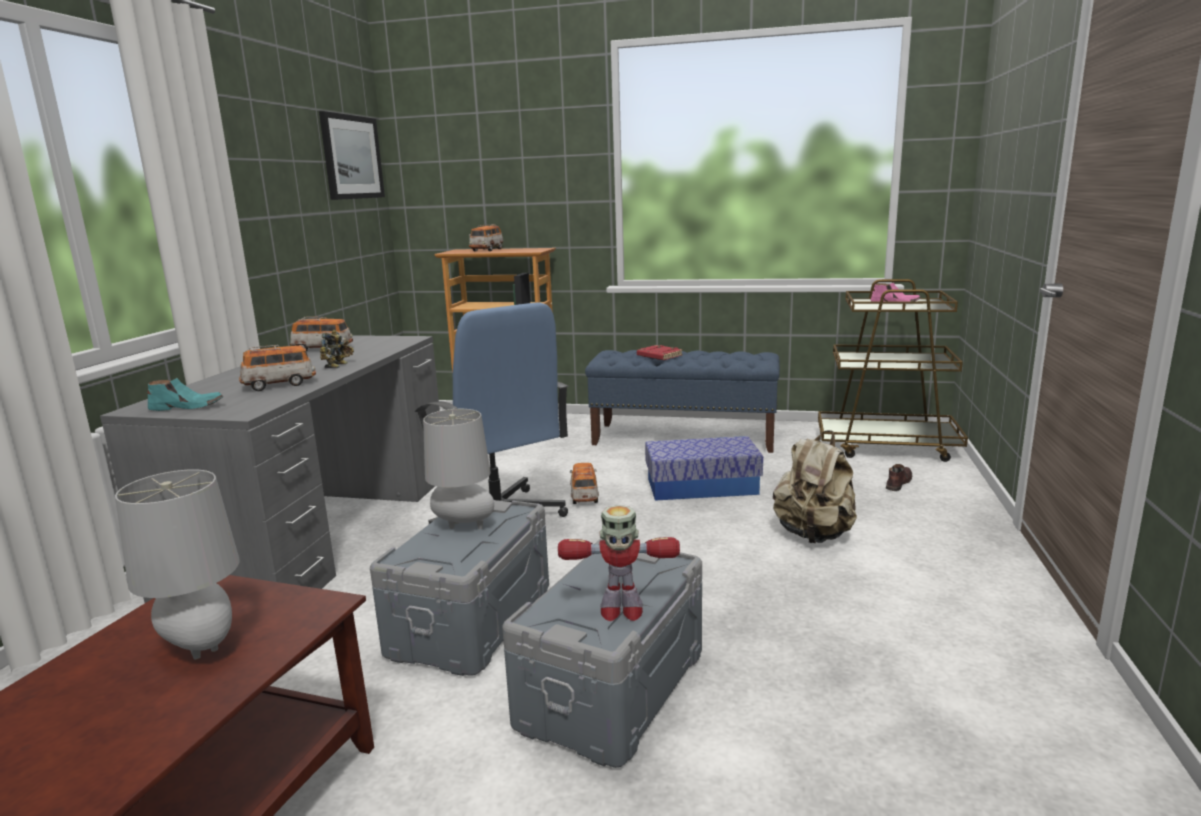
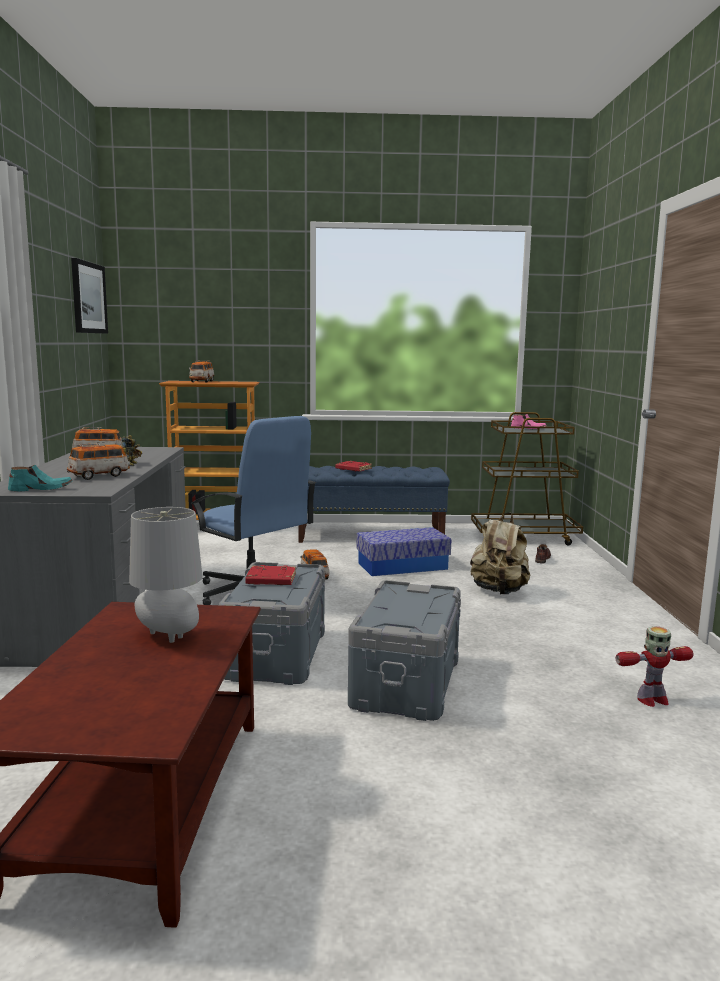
camera: 15 degrees left, 5 degrees down
(462, 526) = (270, 580): grey table lamp -> red book
(620, 611) = (424, 617): toy robot -> toy robot (651, 700)

